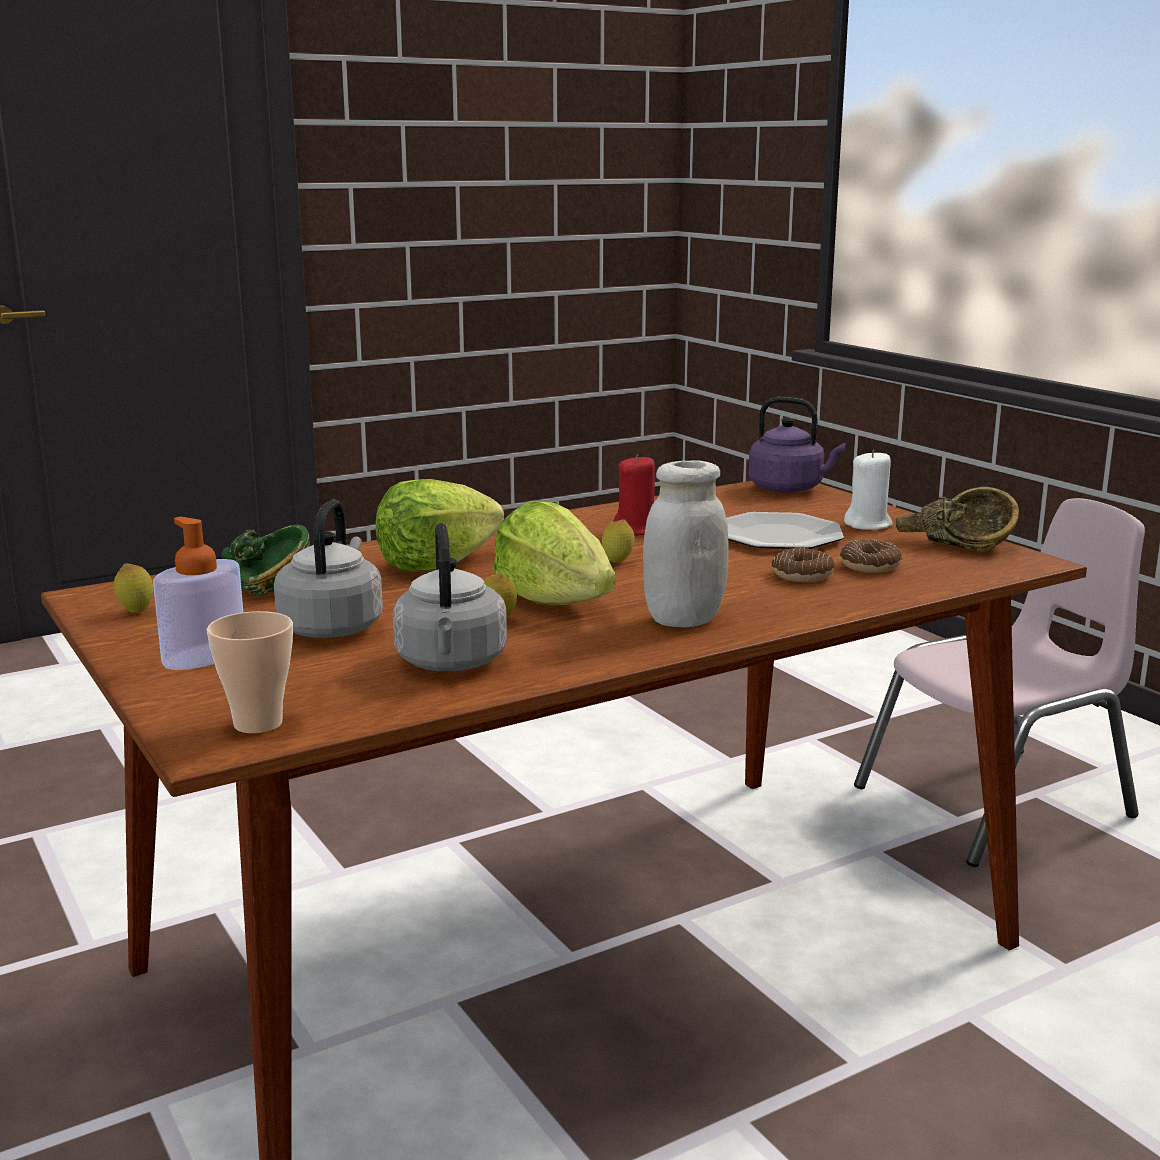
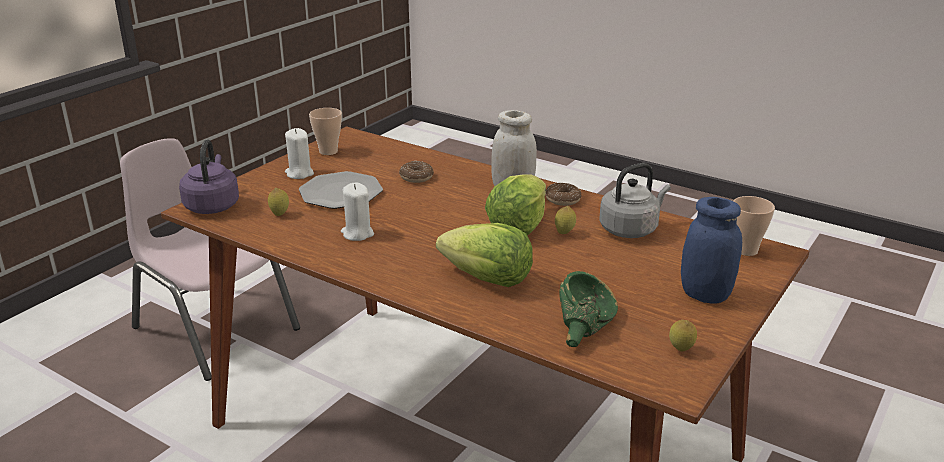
camera: 115 degrees left, 10 degrees up
(204, 656) = (705, 295): soap dispenser -> blue jar
(333, 626) = (623, 274): grey kettle -> none
(617, 563) = (434, 225): lemon -> lemon (280, 214)
(636, 530) = (357, 233): red candle -> white candle
(869, 566) = (386, 165): donut -> donut (562, 200)
(953, 544) = (328, 151): brown bowl -> cup

